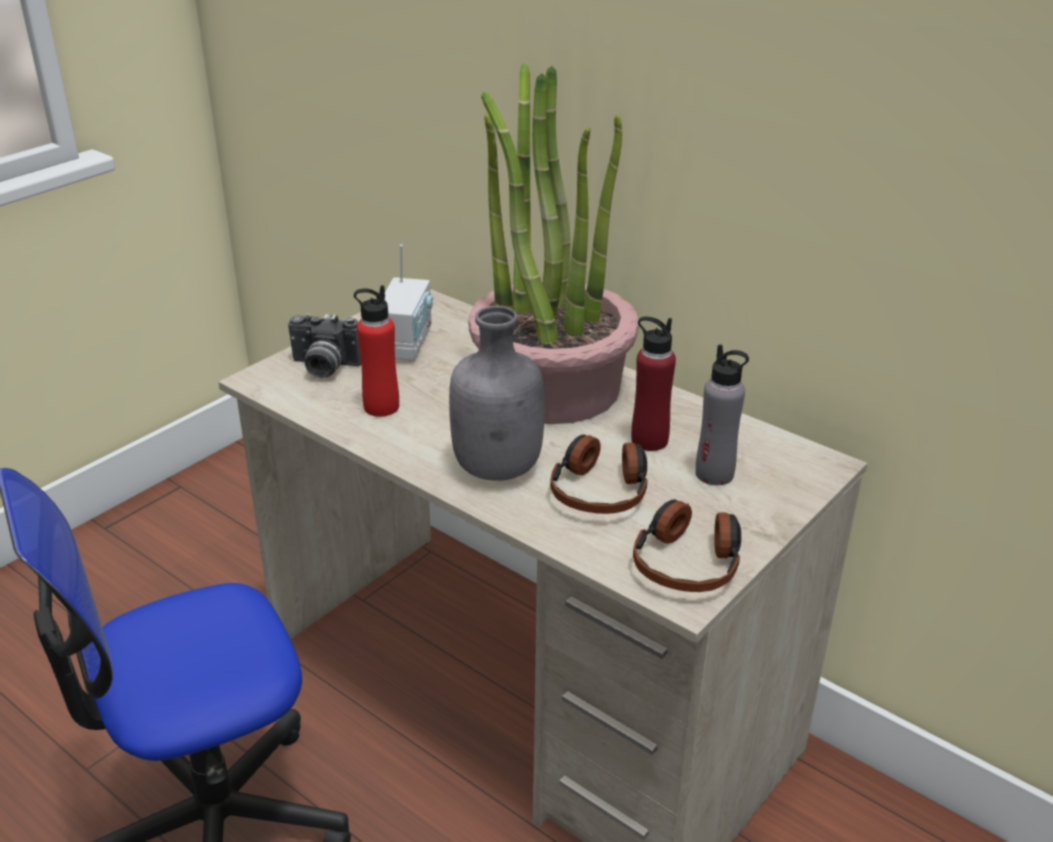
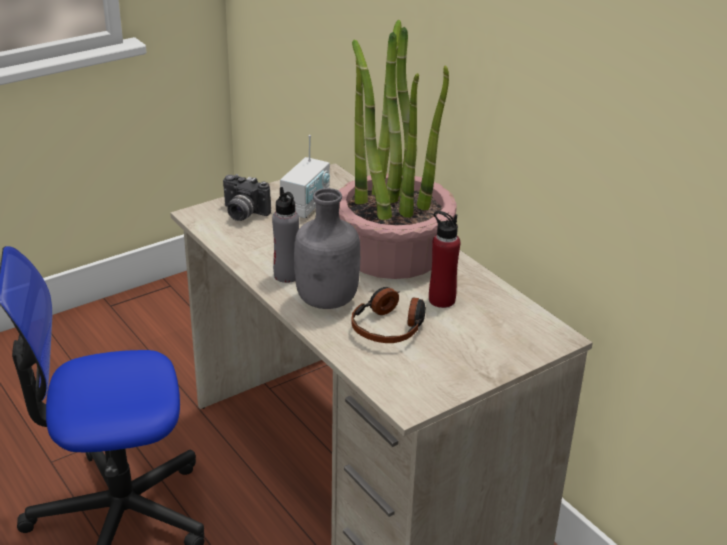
camera: 15 degrees right, 0 degrees up
(381, 407) = (269, 246): red bottle -> none
(688, 561) = (424, 384): headphones -> none
(714, 474) = (475, 330): grey bottle -> grey bottle (286, 275)

